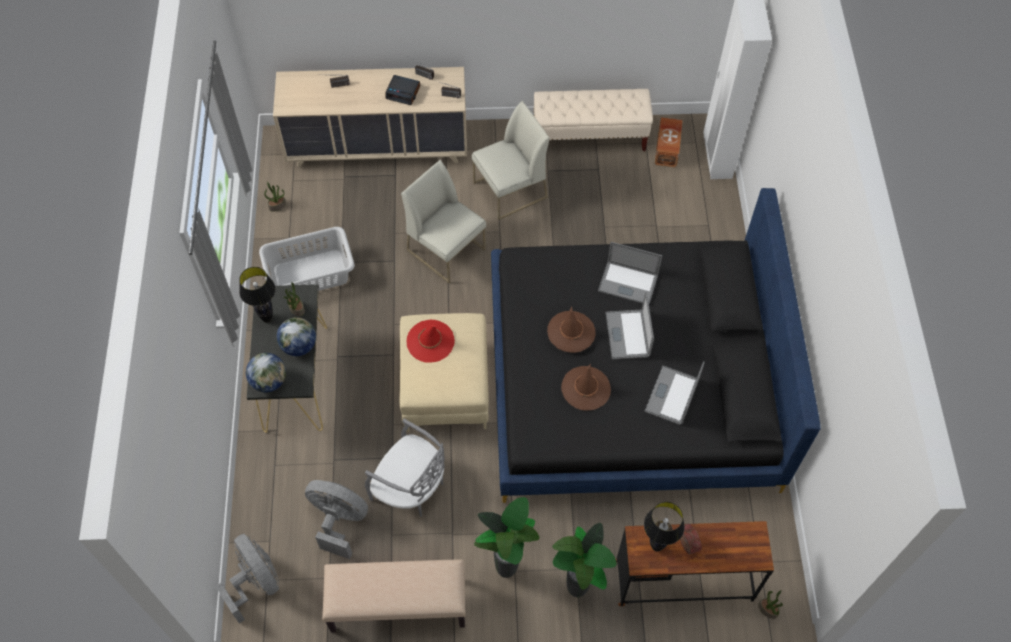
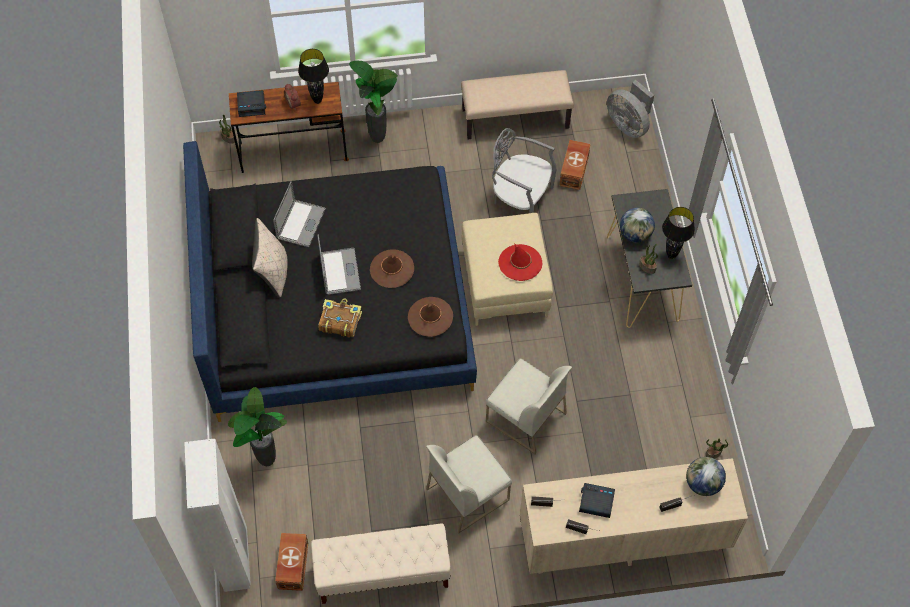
camera: 175 degrees right, 0 degrees up
(269, 381) = (652, 203): globe -> globe (702, 484)
(310, 274) = (657, 379): grey laundry basket -> none
(339, 521) = (574, 170): grey fan -> brown storage box
(508, 570) = (433, 148): potted plant -> potted plant (266, 461)
(586, 388) = (376, 223): brown hat -> brown hat (430, 317)
(628, 283) = (339, 321): laptop -> book
(700, 342) = (273, 272): none -> beige pillow
(741, 546) = (252, 105): none -> alarm clock

